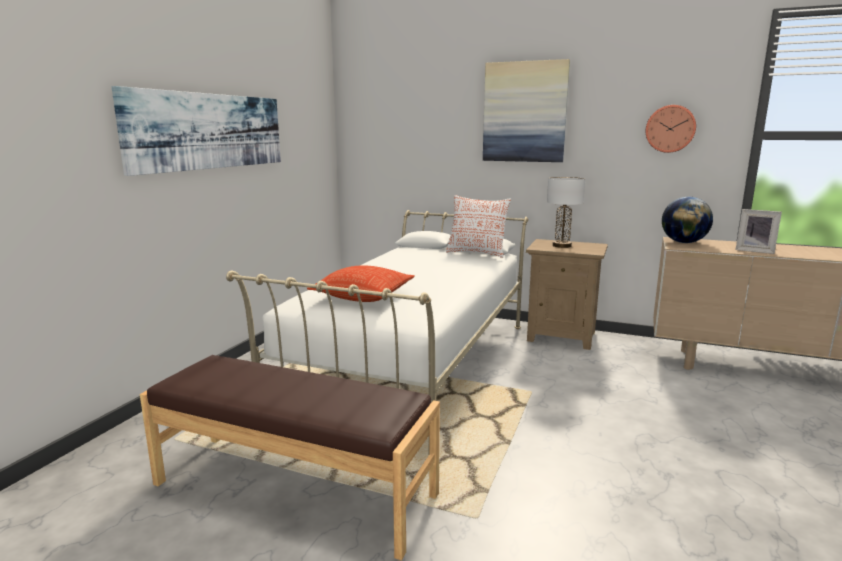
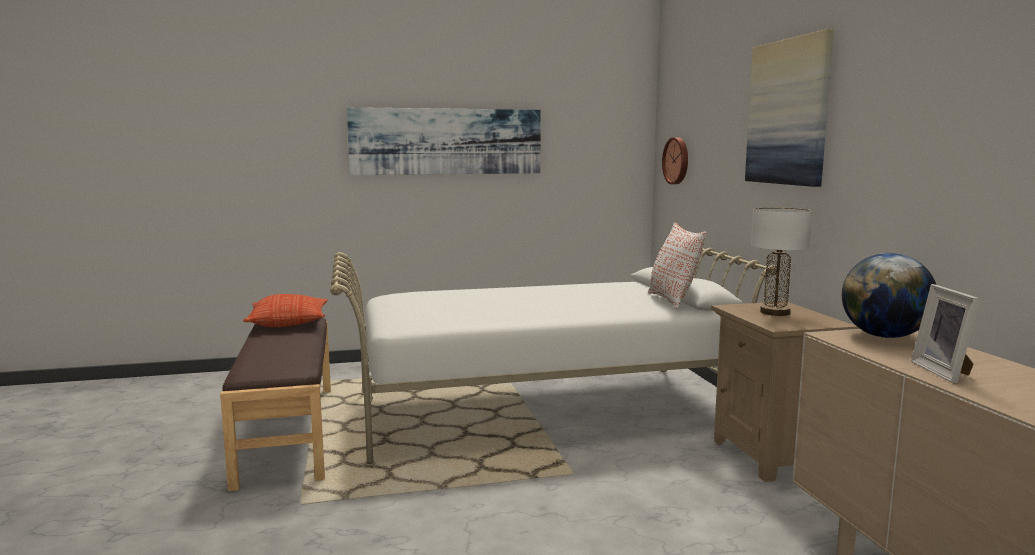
camera: 55 degrees right, 5 degrees down
(363, 296) = (436, 301): orange pillow -> orange pillow (288, 323)
(670, 128) = (950, 132): wall clock -> wall clock (677, 161)

